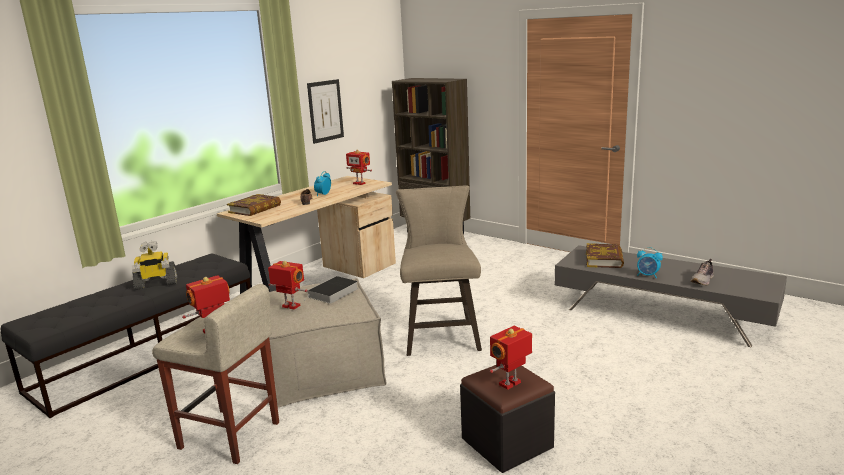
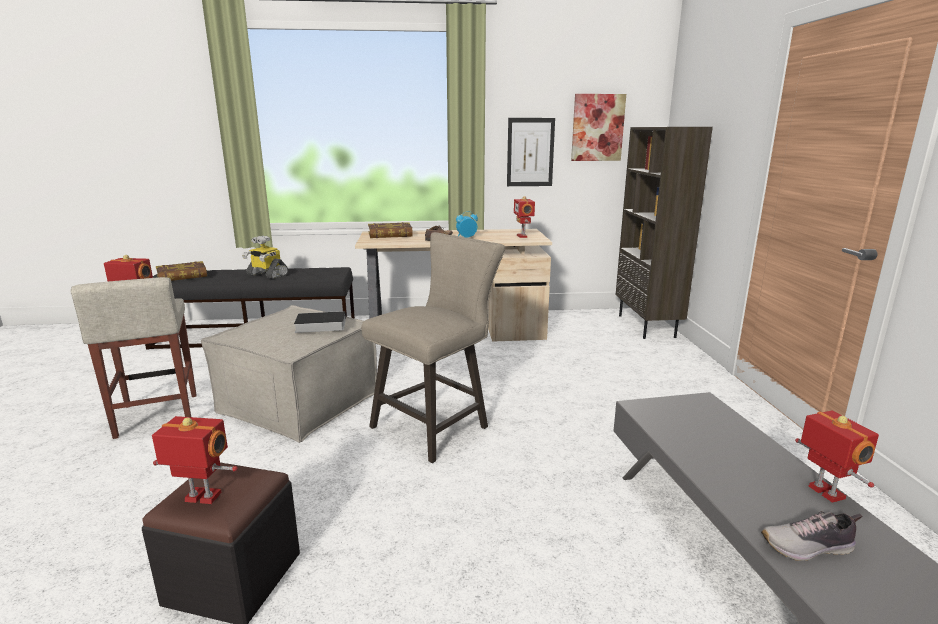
camera: 45 degrees right, 0 degrees up
(290, 306) = (272, 323): toy robot -> toy robot (825, 493)
(365, 83) = (597, 128): none -> picture
(604, 259) = (701, 426): book -> book (182, 276)
(648, 275) = (716, 482): alarm clock -> none

